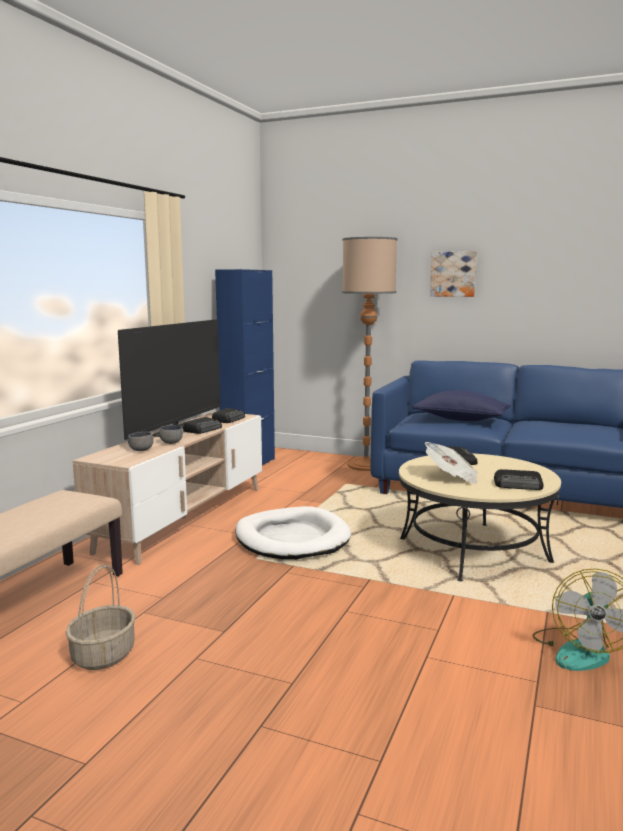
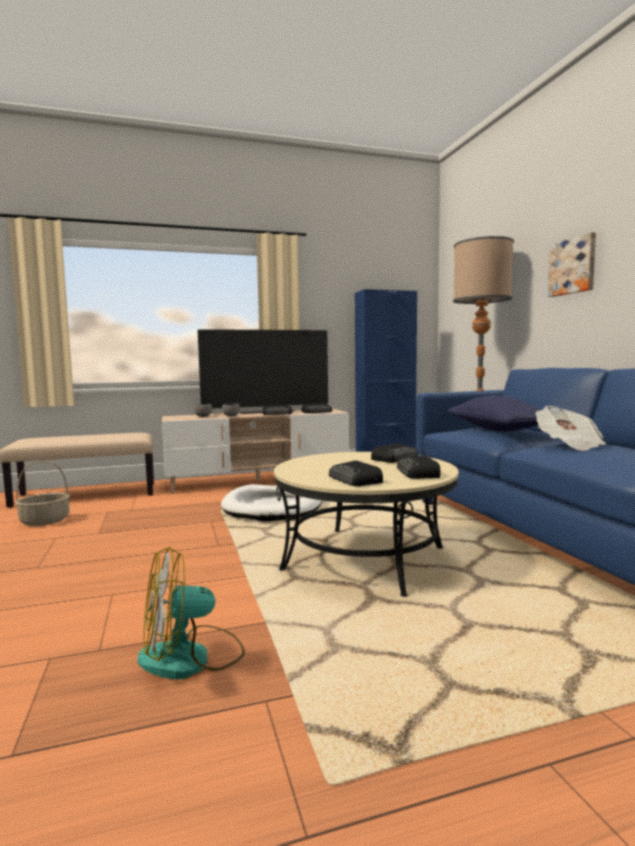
camera: 50 degrees right, 5 degrees down
(452, 477) = (329, 464): newspaper -> newspaper (568, 445)
(521, 469) = (418, 473): none -> radio

